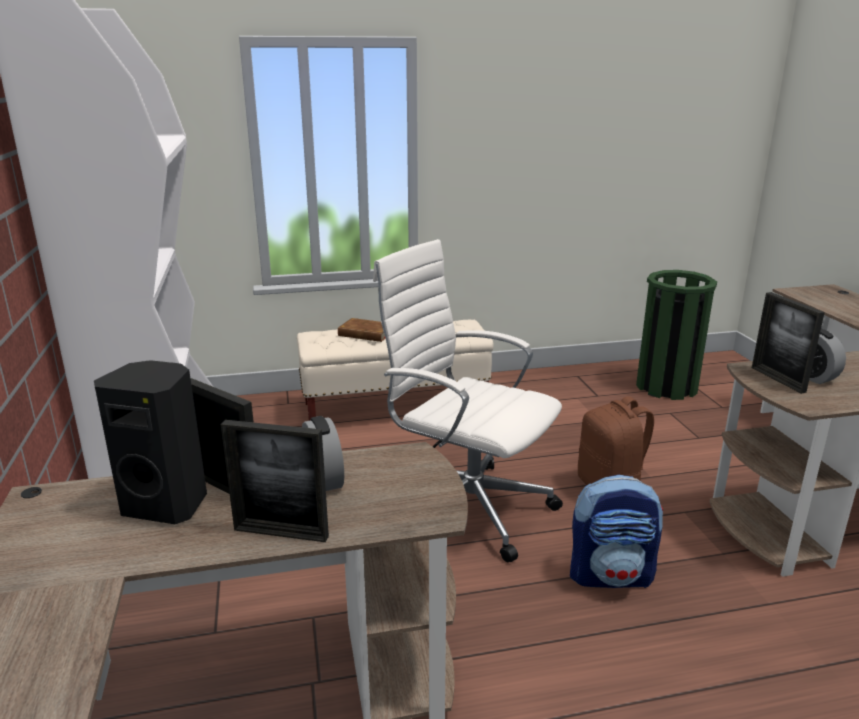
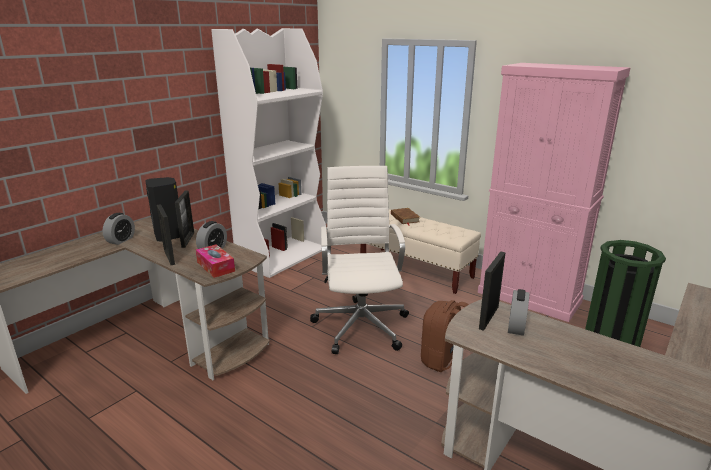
camera: 50 degrees right, 0 degrees up
(72, 571) = (121, 240): none -> alarm clock
(404, 497) = (215, 266): none -> tissue box
(550, 383) = (529, 297): none -> pink cabinet
(611, 575) = (361, 388): backpack -> none

